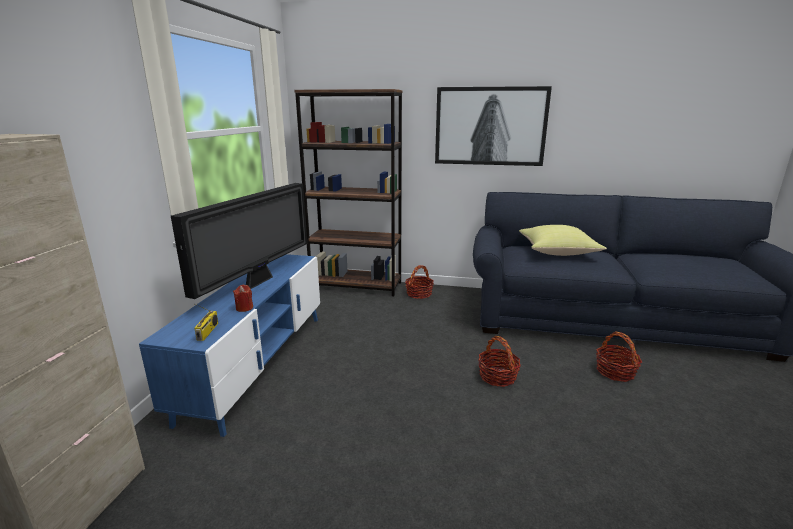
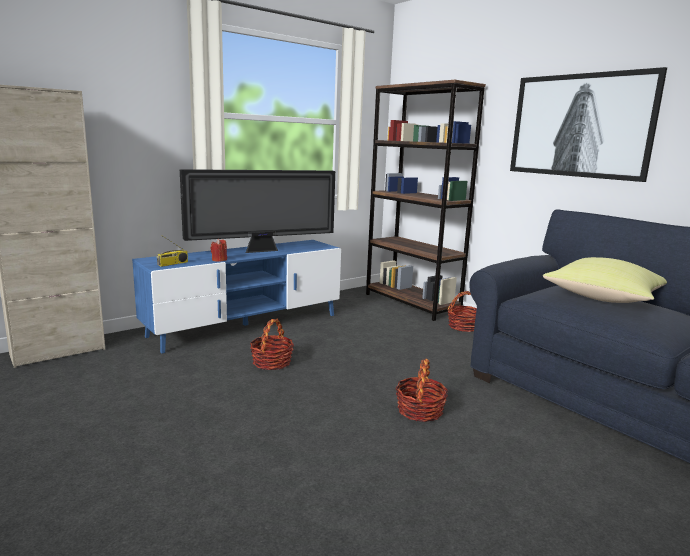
camera: 40 degrees right, 5 degrees down
(615, 372) = (581, 471): basket -> basket (272, 362)

